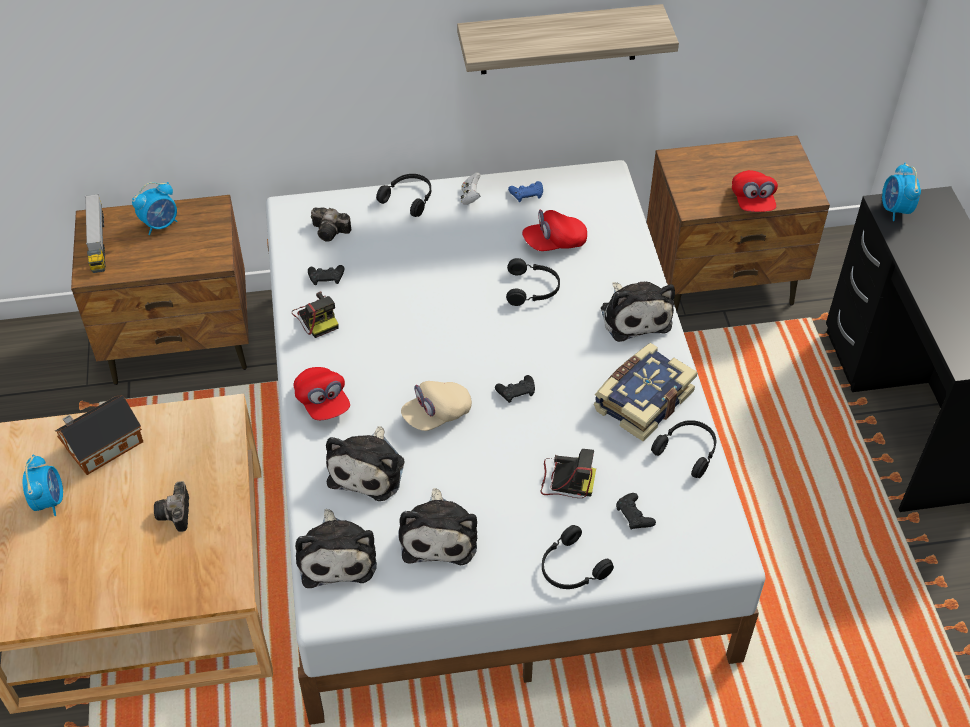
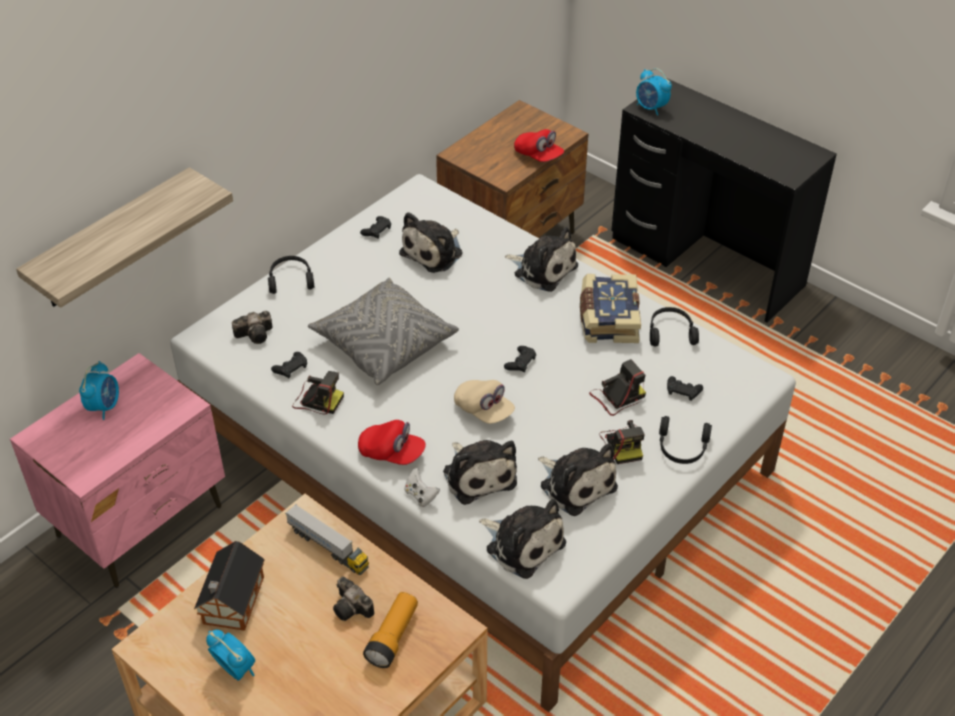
camera: 40 degrees left, 5 degrees down
(97, 241) = (61, 450): toy truck -> toy truck (328, 547)
(178, 560) = (393, 637): none -> flashlight
(181, 343) = (141, 521): brown nightstand -> pink nightstand
(420, 301) = (383, 344): none -> grey pillow
(437, 414) = (484, 410): beige cap -> beige cap turned 60 degrees counterclockwise
(470, 197) = (337, 254): white game controller -> white game controller (420, 495)
(521, 527) = (623, 444): none -> camera
(526, 194) = (376, 230): blue game controller -> black game controller
(533, 289) = (454, 290): black headphones -> none
(554, 243) = (434, 252): red cap -> plush toy
(559, 39) = (359, 86): shelf -> shelf (112, 240)

